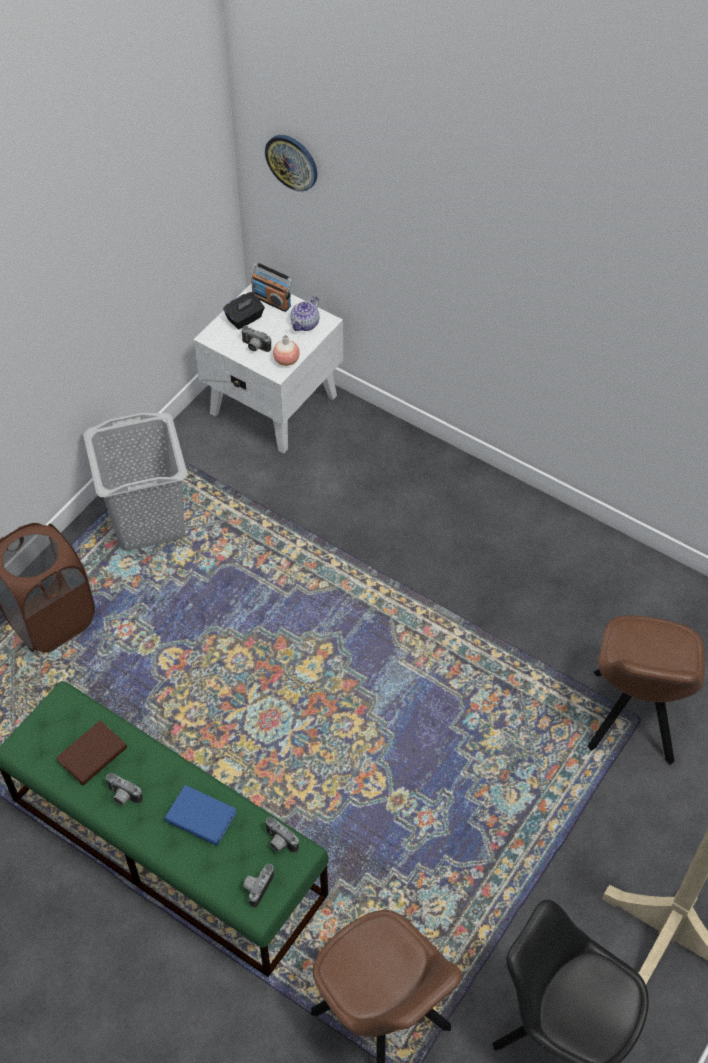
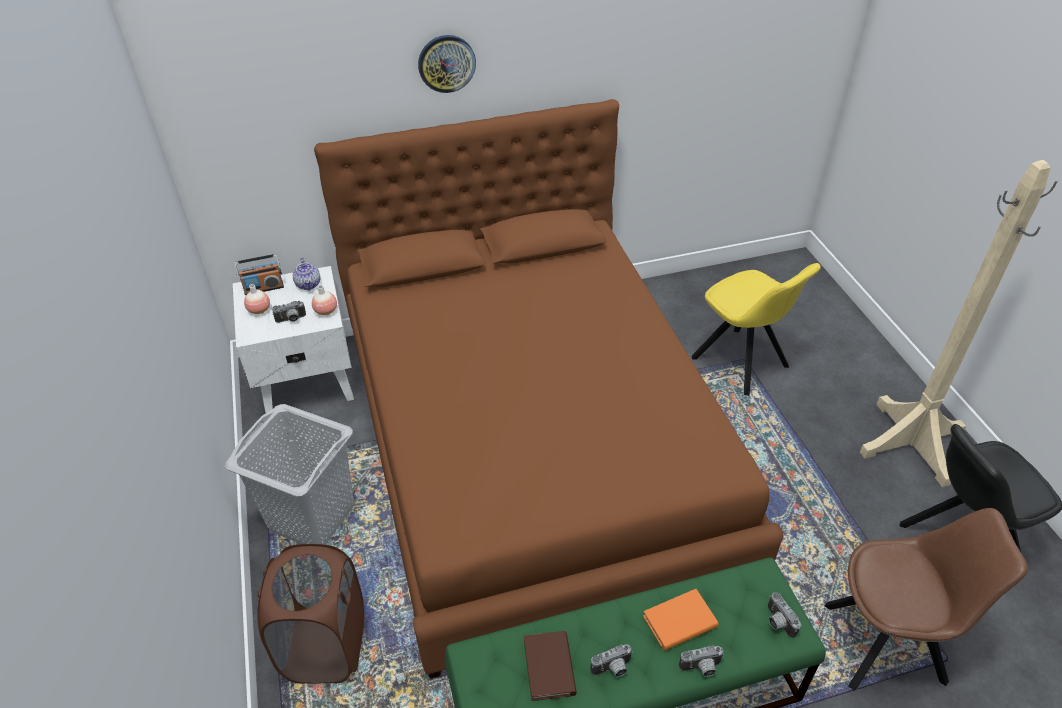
camera: 50 degrees left, 10 degrees down
(201, 817) = (680, 622): blue book -> orange book
(245, 319) = (259, 310): black tissue box -> vase
(279, 842) = (745, 581): camera -> camera (701, 668)
(292, 162) = (238, 137): wall clock -> wall clock (446, 63)
(355, 616) = (532, 446): none -> brown bed
(633, 717) = (741, 362): brown chair -> yellow chair

